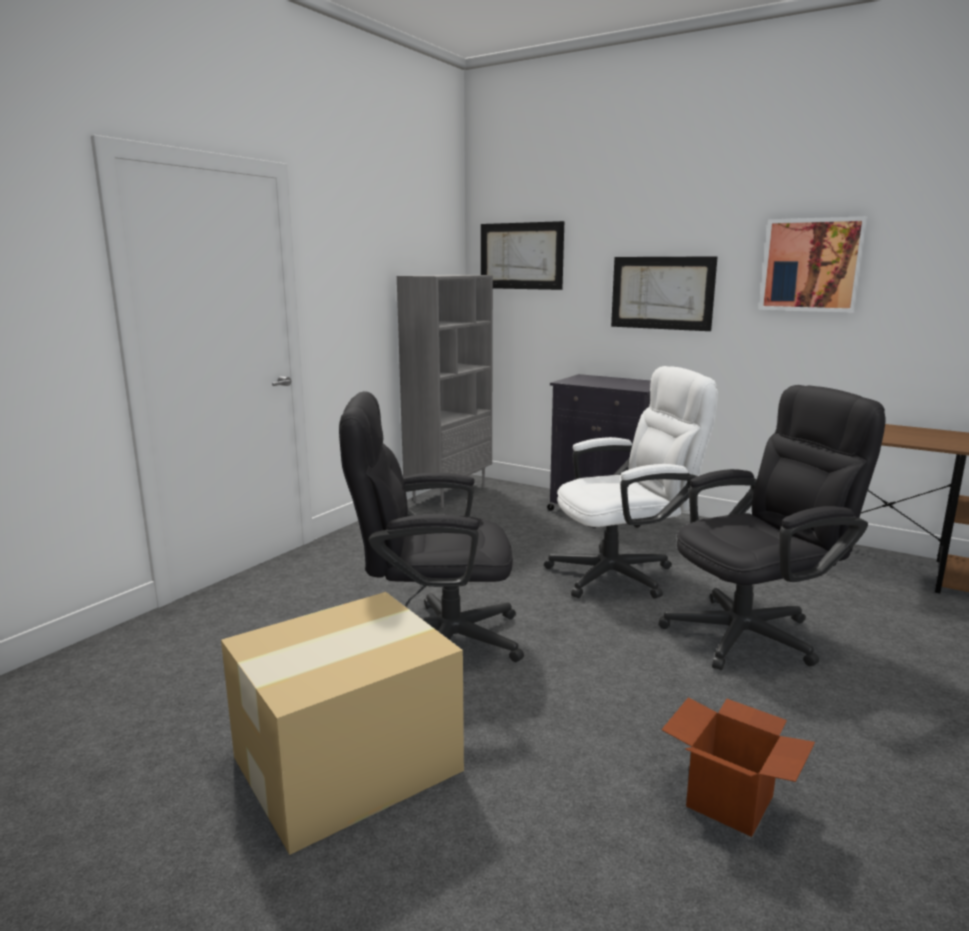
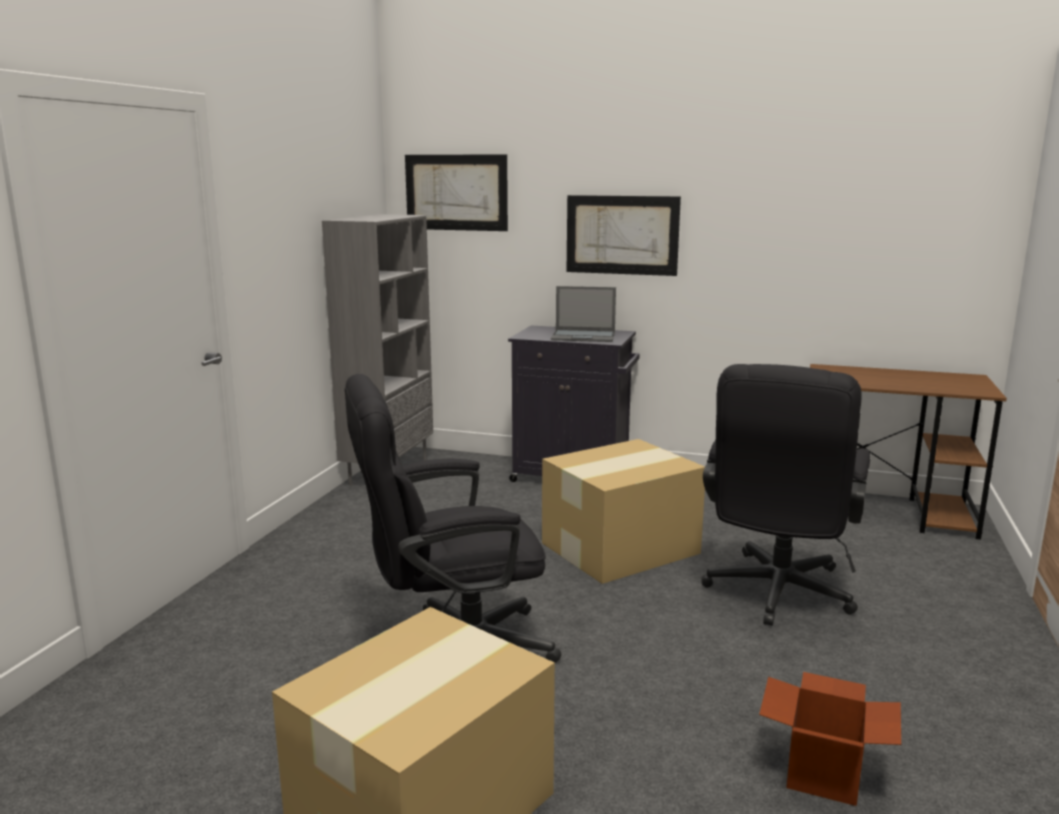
camera: 15 degrees left, 0 degrees up
(619, 384) = (584, 336): none -> laptop
(623, 574) = (622, 548): white office chair -> cardboard box
(754, 632) = (776, 596): black office chair -> black office chair turned 150 degrees clockwise
(811, 265) = (777, 207): picture -> none

